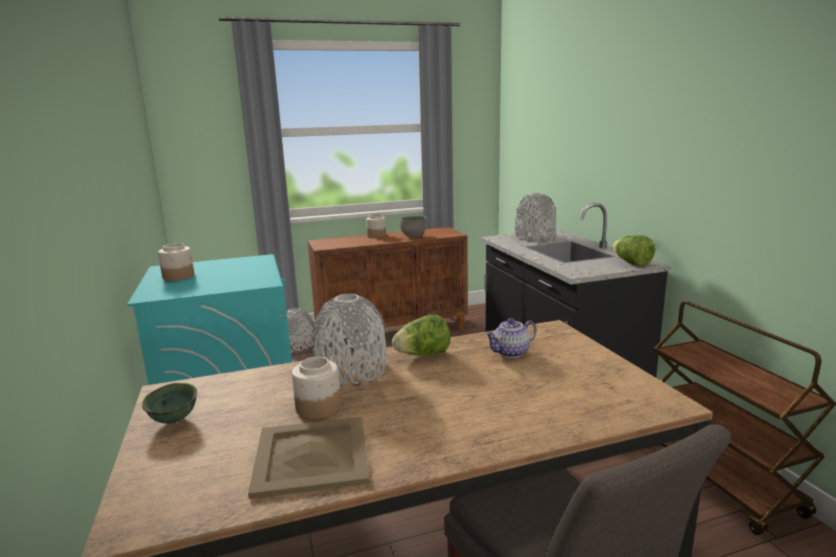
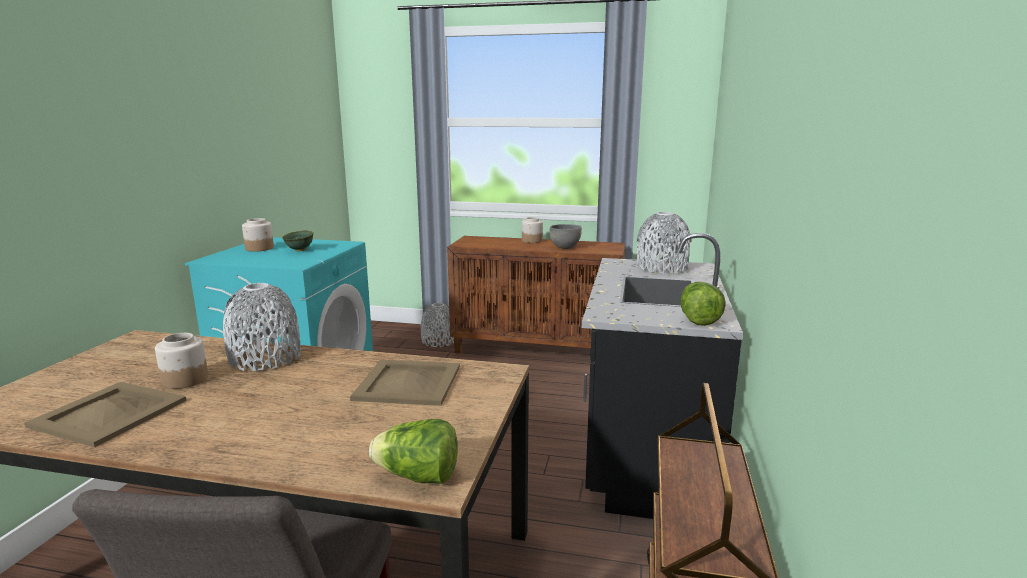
camera: 30 degrees right, 0 degrees up
(175, 420) = (100, 360): green bowl -> green bowl (300, 250)
(423, 355) = (337, 362): lettuce -> lettuce (418, 477)
(511, 353) = (409, 383): teapot -> beige tray

